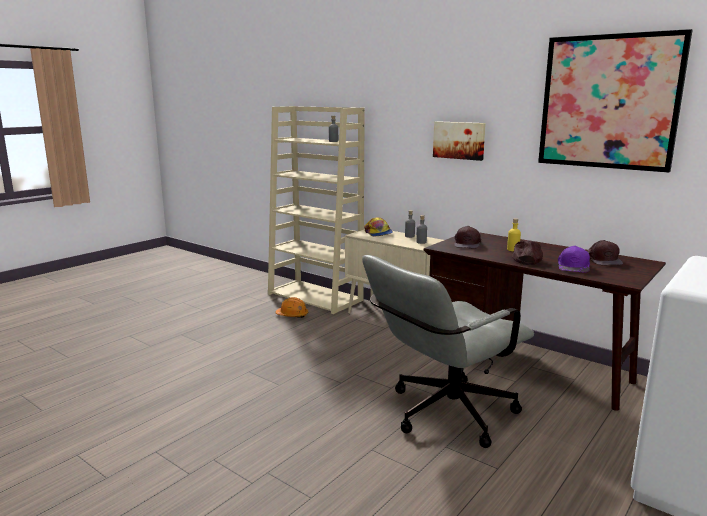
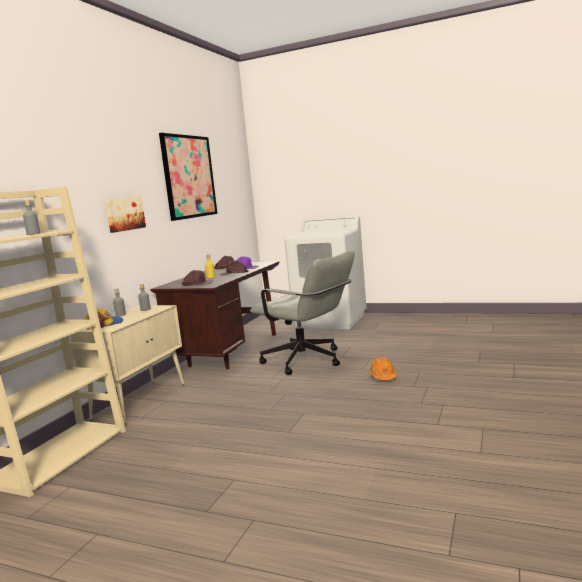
camera: 105 degrees left, 5 degrees down
(292, 315) = (128, 452): orange hard hat -> orange hard hat (383, 376)

